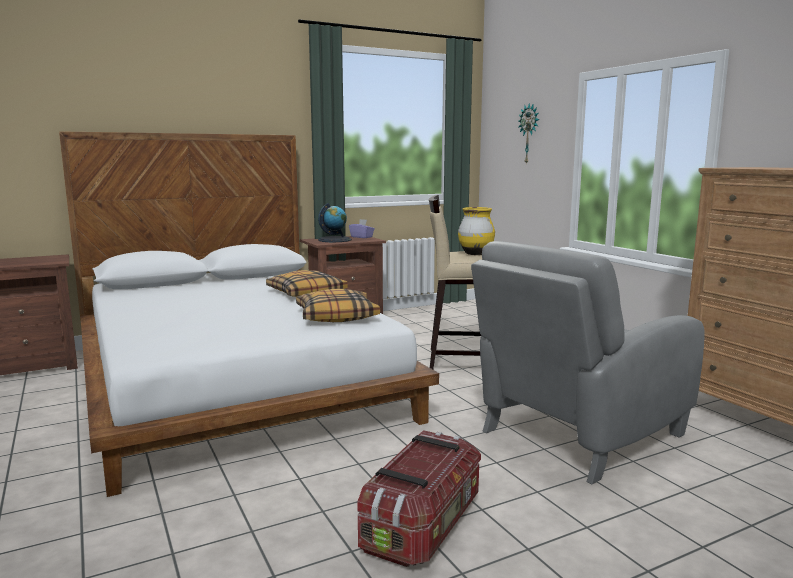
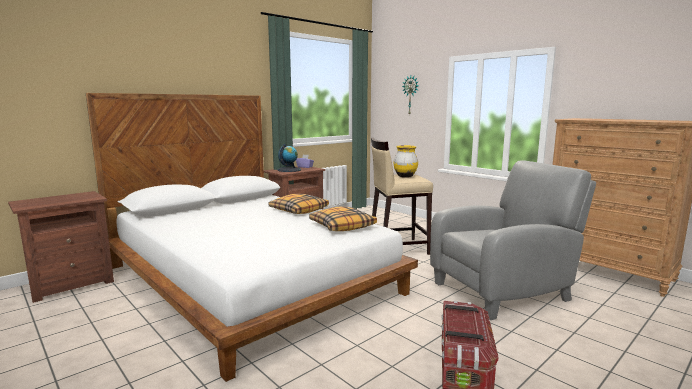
camera: 15 degrees left, 0 degrees up
(577, 435) = (504, 290): grey armchair -> grey armchair turned 150 degrees counterclockwise

